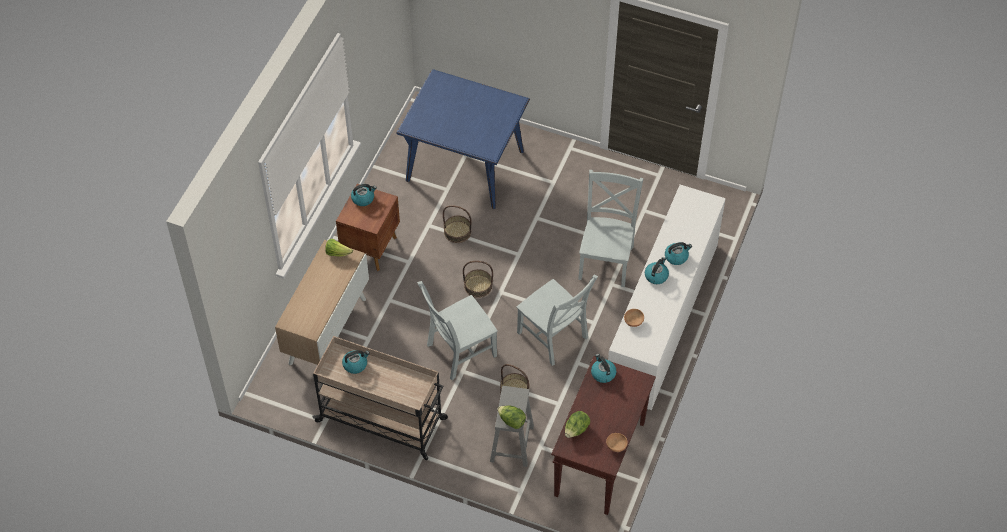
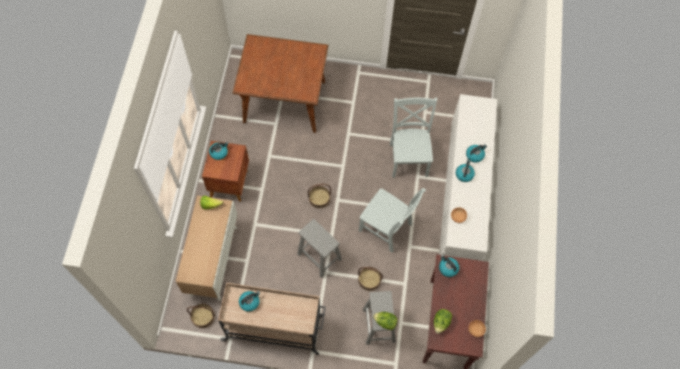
camera: 15 degrees left, 10 degrees up
(457, 232) = (292, 157): basket -> basket (203, 316)
(459, 351) = (318, 256): grey chair -> grey stool
(465, 166) = (285, 102): blue dining table -> brown dining table

